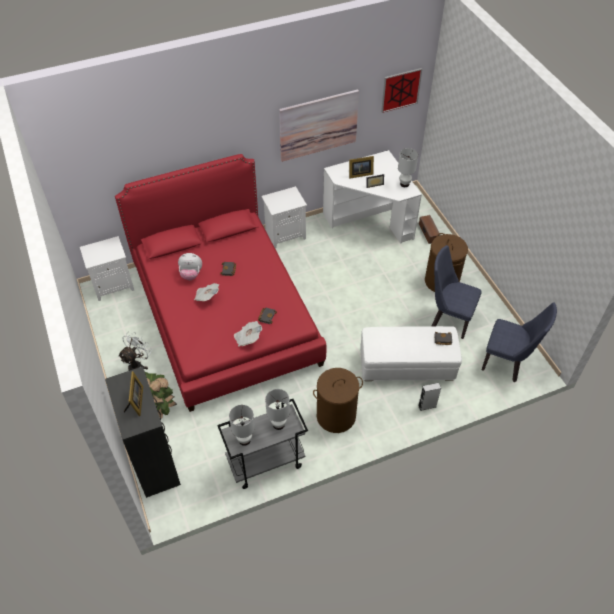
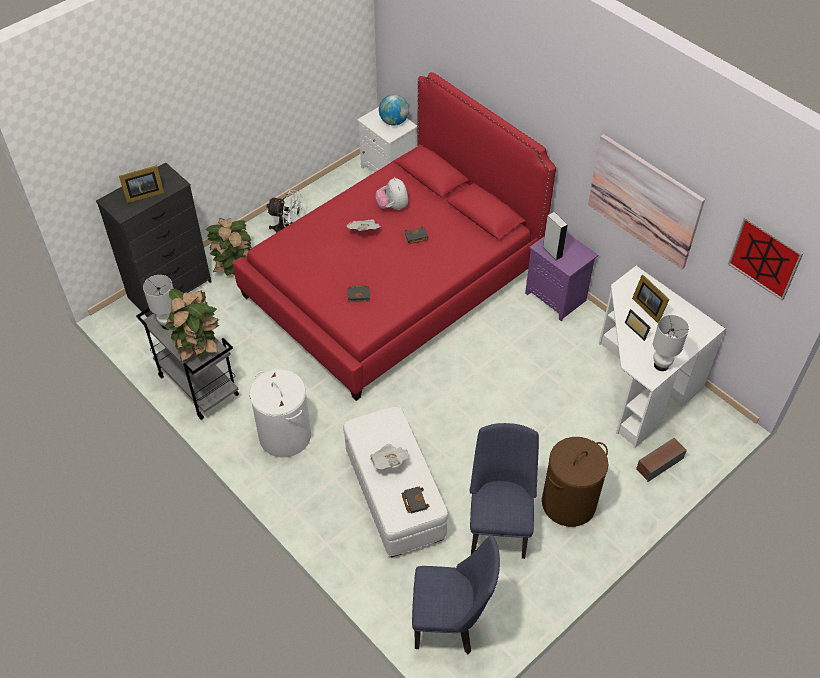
camera: 70 degrees right, 0 degrees up
(104, 247) = (394, 121): none -> globe
(248, 338) = (318, 287): newspaper -> newspaper (389, 461)
(278, 424) = (198, 348): white table lamp -> potted plant
(285, 234) = (557, 297): white nightstand -> purple nightstand
(336, 416) = (284, 436): brown laundry basket -> white laundry basket
(427, 406) = (336, 534): grey speaker -> grey speaker (552, 252)
(507, 363) = (451, 623): blue chair -> blue chair turned 90 degrees counterclockwise

